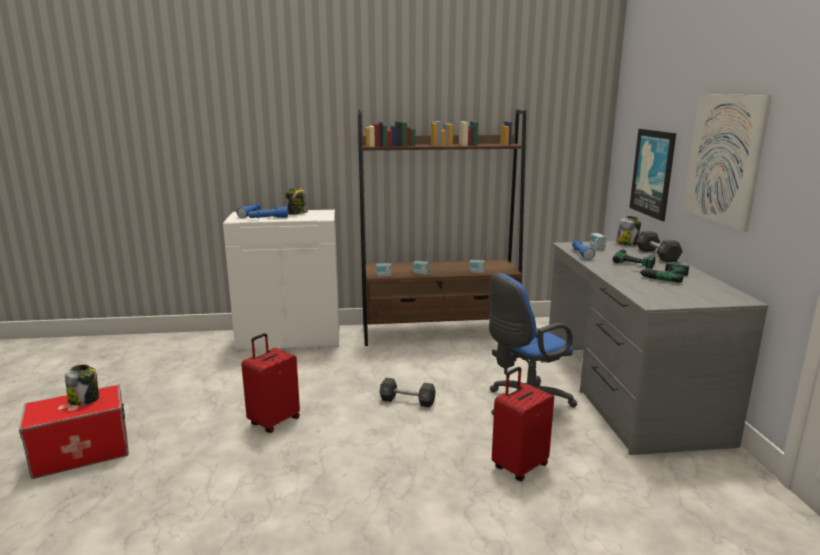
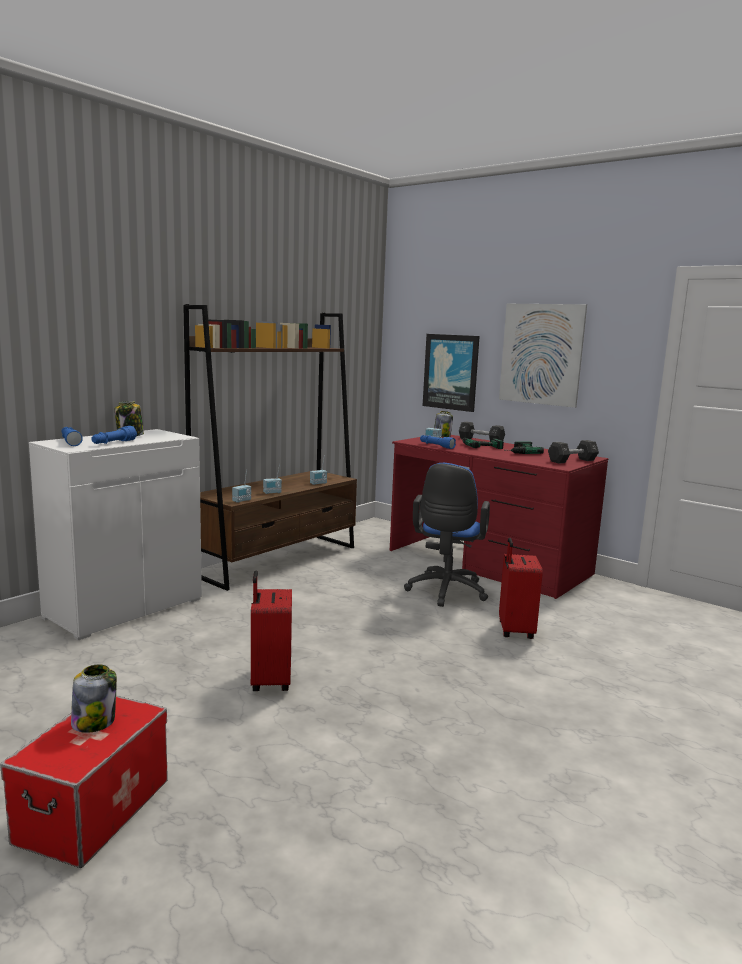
camera: 45 degrees left, 5 degrees down
(407, 401) = (357, 620): black dumbbell -> black dumbbell (572, 461)
(627, 391) = (488, 562): grey desk -> red desk

